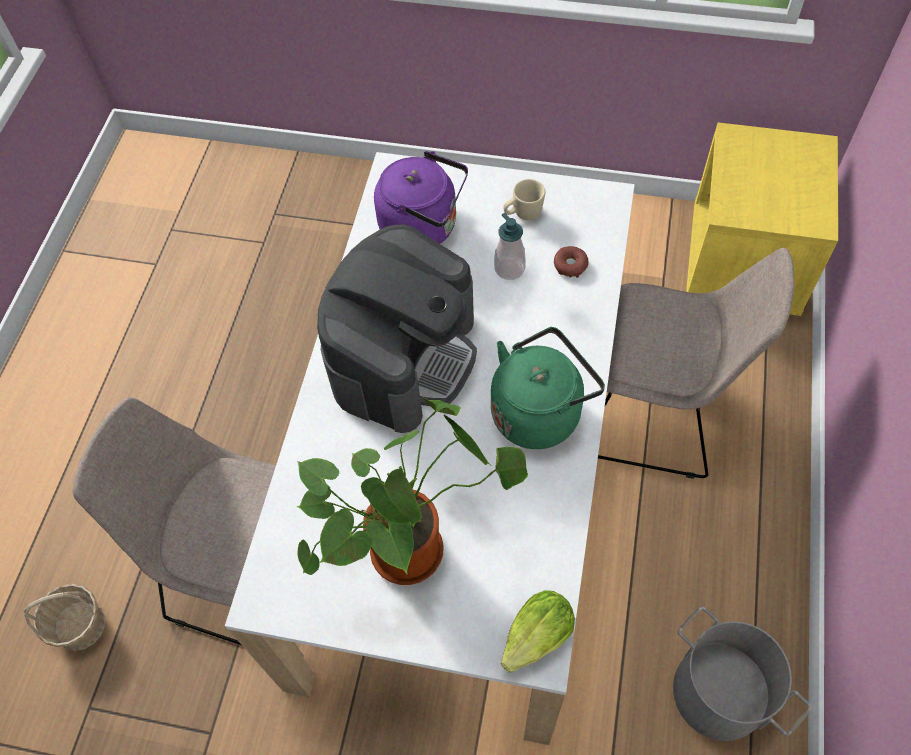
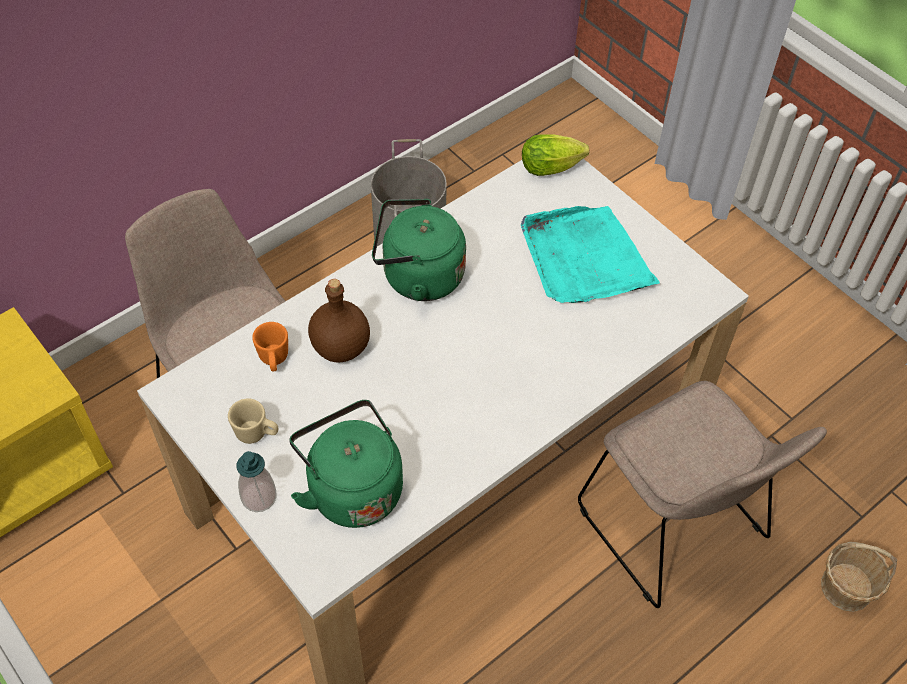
camera: 145 degrees left, 5 degrees down
(404, 356) = (477, 384): coffee machine -> none
(412, 544) = (584, 259): potted plant -> turquoise tray
(424, 227) = (352, 487): purple kettle -> green kettle
(509, 268) = (323, 393): soap dispenser -> soap dispenser (259, 497)
(534, 309) = (342, 347): none -> brown bottle
(570, 265) = (274, 360): donut -> orange mug

